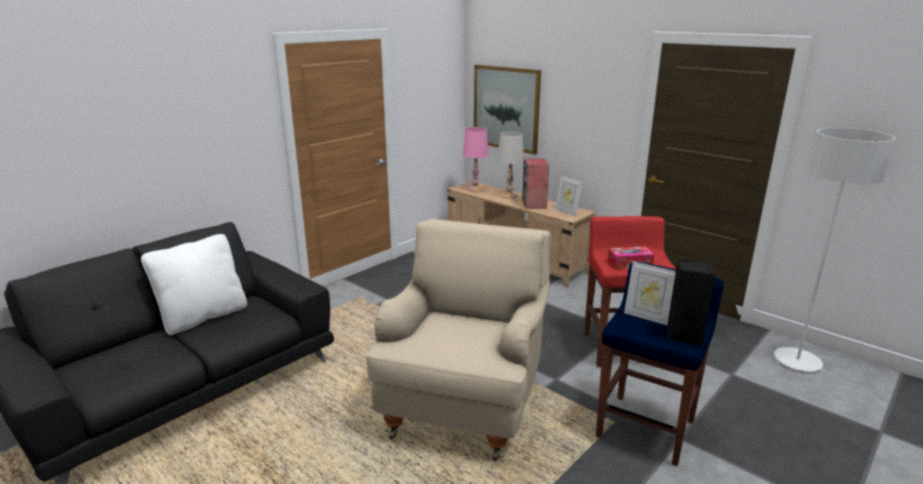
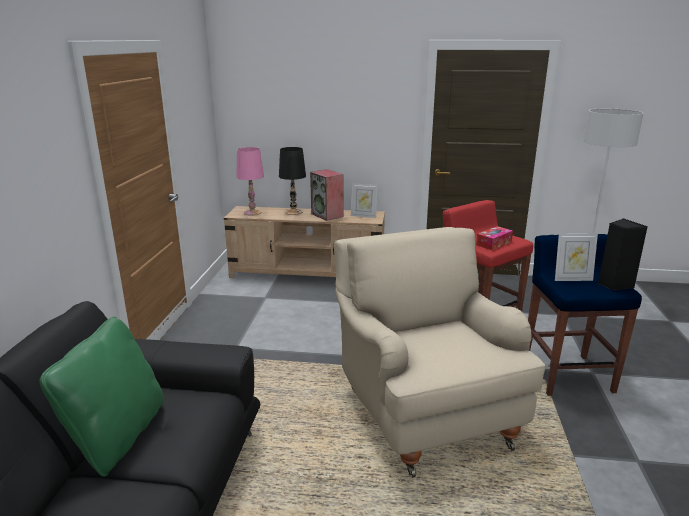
camera: 35 degrees left, 0 degrees up
(203, 317) = (118, 436): white pillow -> green pillow
(506, 108) = (272, 124): picture -> none
(509, 195) = (294, 212): white table lamp -> black table lamp

